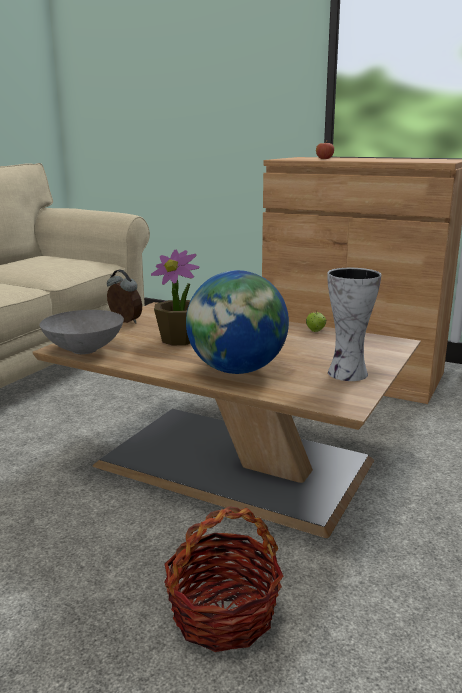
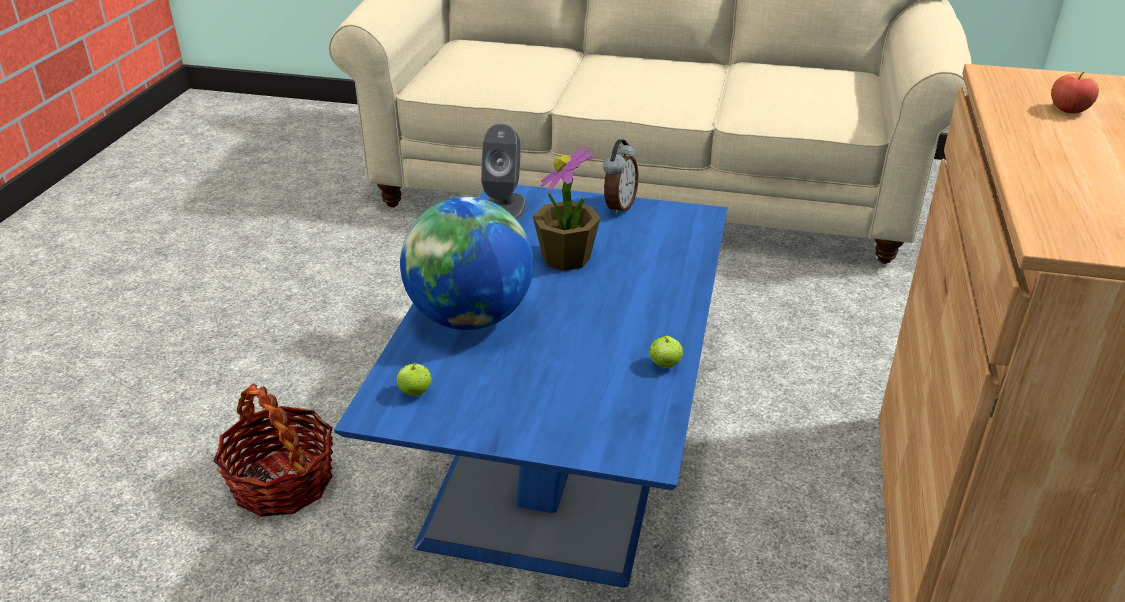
camera: 75 degrees right, 15 degrees up
(85, 349) = (504, 207): grey bowl -> grey speaker
(229, 462) = (561, 435): brown coffee table -> blue coffee table
(324, 392) = (415, 392): none -> apple
(345, 373) = (485, 406): vase -> none

